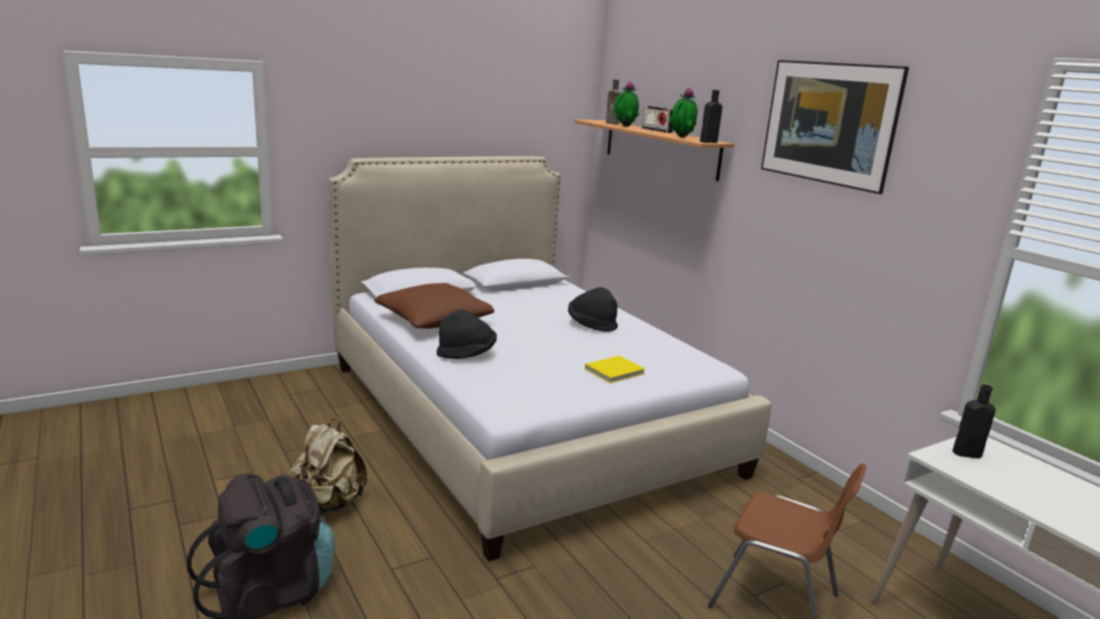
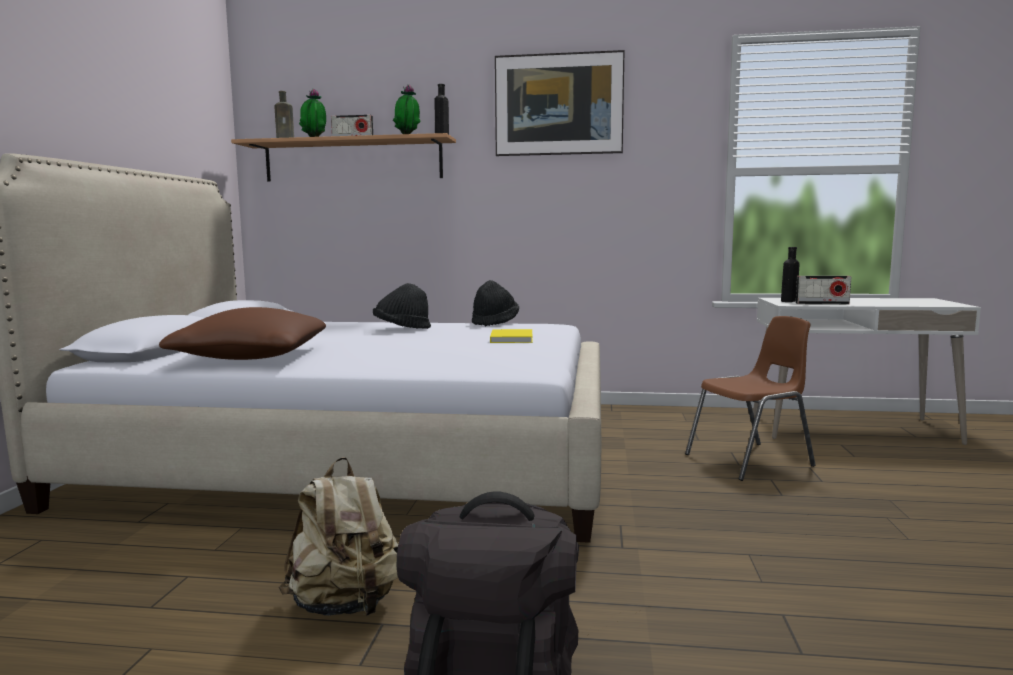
camera: 50 degrees left, 10 degrees down
(466, 354) = (373, 360): black hat -> black hat (495, 323)
(982, 477) = (822, 303): none -> radio

